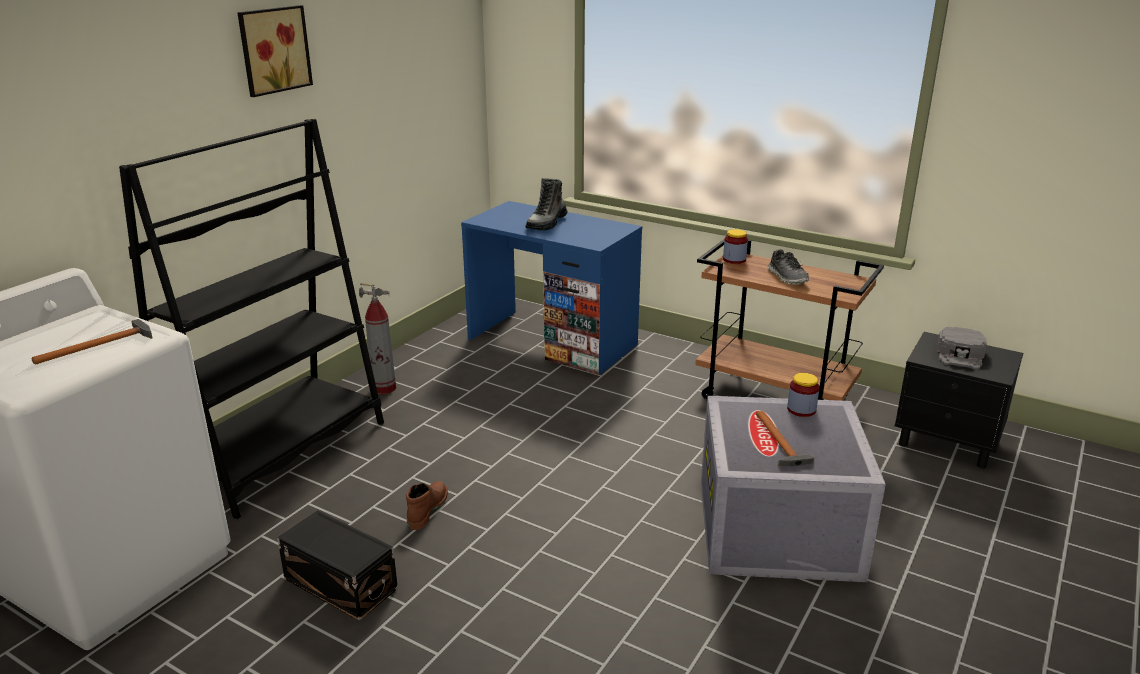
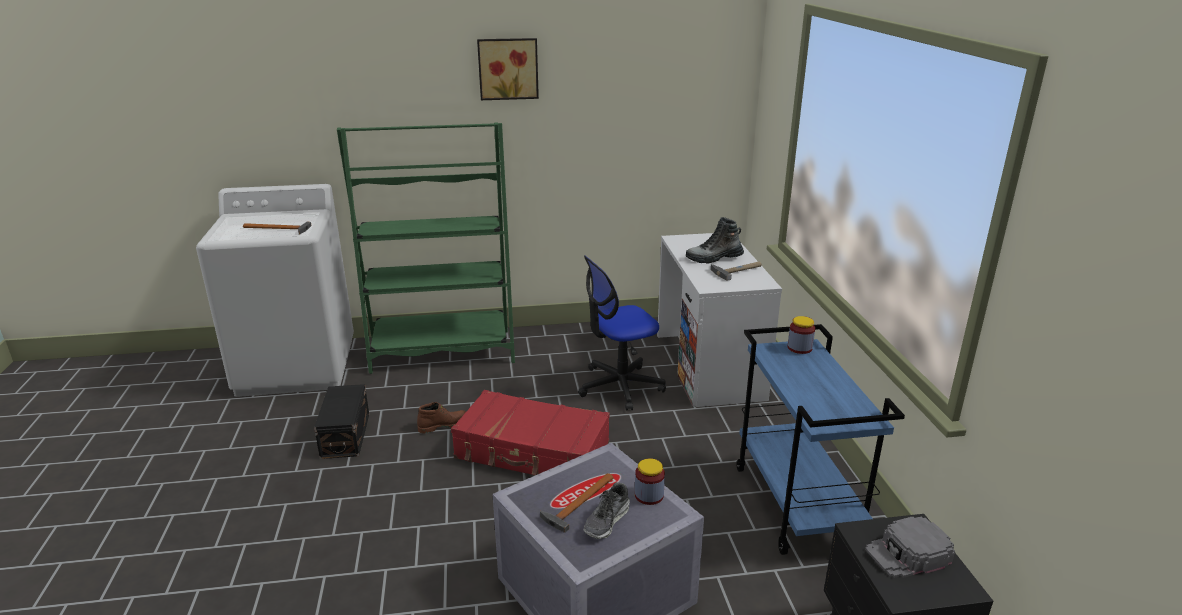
camera: 50 degrees right, 0 degrees up
(280, 454) = (442, 351): black bookcase -> green bookcase
(384, 388) = (552, 342): fire extinguisher -> none
(516, 391) = (620, 386): none -> office chair
(549, 478) = (532, 451): none -> red suitcase
(552, 341) = (709, 366): blue desk -> white desk
(585, 225) = (738, 270): none -> hammer
(775, 397) = (798, 505): brown cart -> blue cart
(787, 277) = (807, 383): shoe -> shoe (607, 521)

